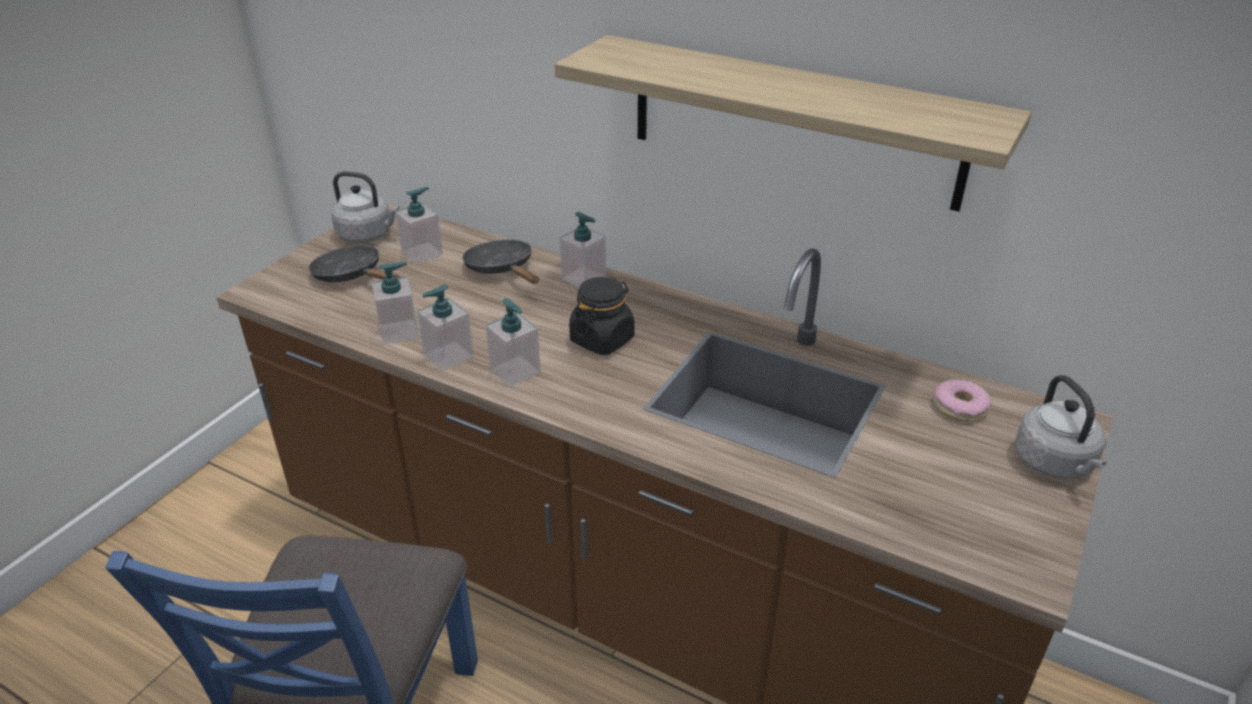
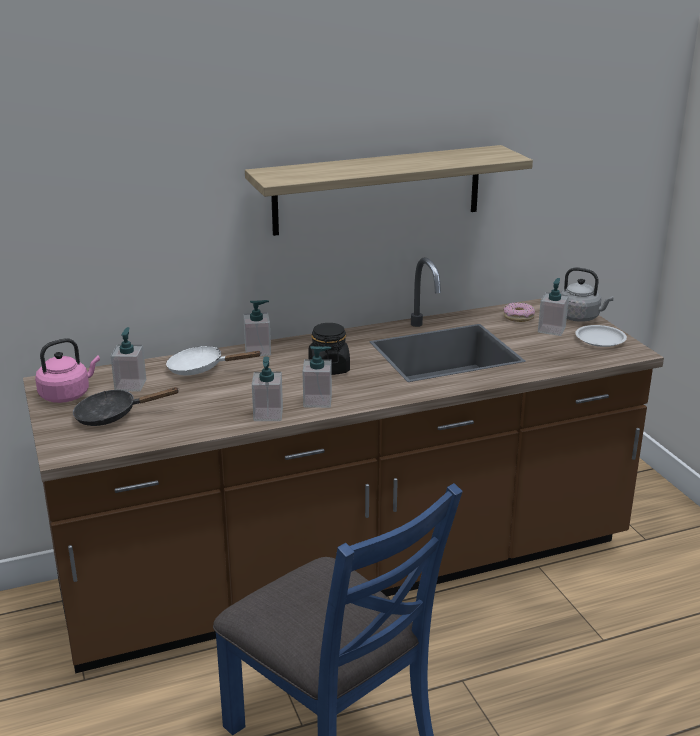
camera: 50 degrees left, 10 degrees down
(368, 235) = (67, 395): grey kettle -> pink kettle
(399, 331) = (213, 421): soap dispenser -> soap dispenser (551, 330)
(502, 269) = (201, 369): black frying pan -> white frying pan
(1016, 518) = (600, 339): none -> white plate

